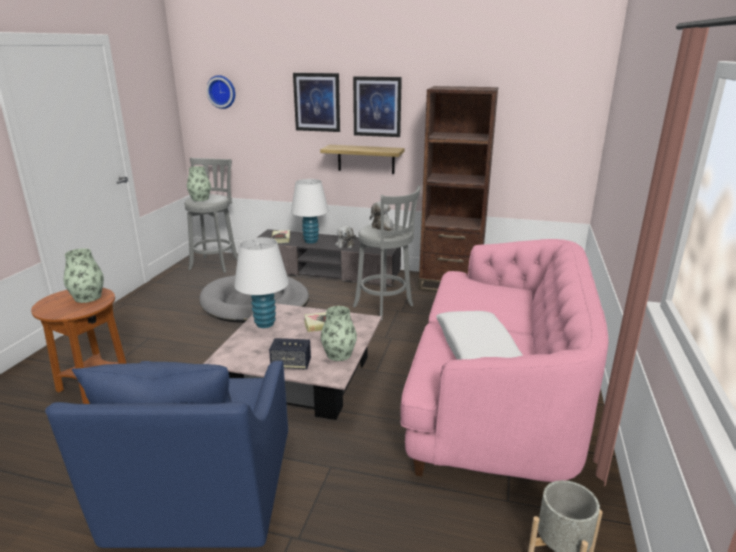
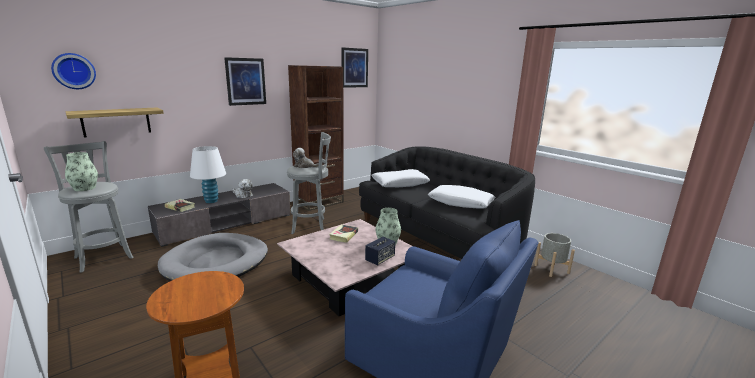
camera: 55 degrees left, 5 degrees down
(88, 297) = (201, 284): vase -> none
(265, 324) = (311, 252): white table lamp -> none
(317, 102) = (191, 79): picture -> picture (354, 68)
(366, 159) = (240, 124): shelf -> shelf (116, 122)
(478, 291) = (400, 184): none -> white pillow
(495, 396) = (437, 236): pink sofa -> black sofa

